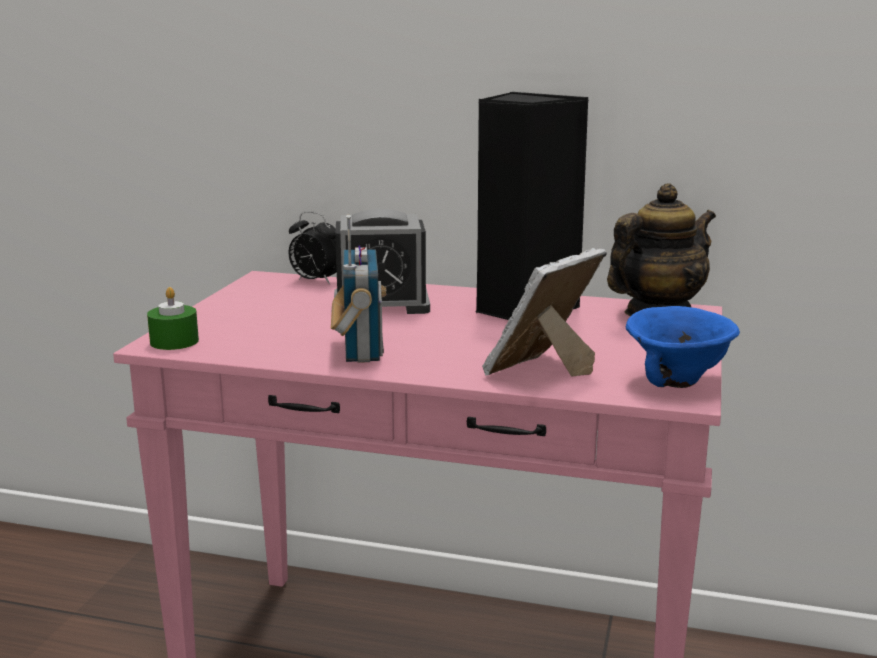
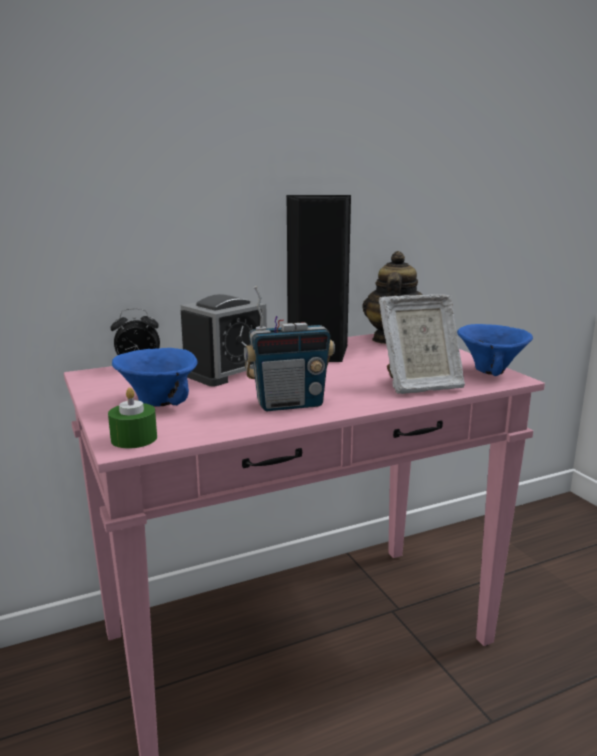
camera: 40 degrees left, 0 degrees up
(256, 317) = (156, 403): none -> blue bowl
(360, 351) = (289, 404): radio -> radio turned 120 degrees clockwise
(542, 371) = (419, 385): picture frame -> picture frame turned 105 degrees counterclockwise

